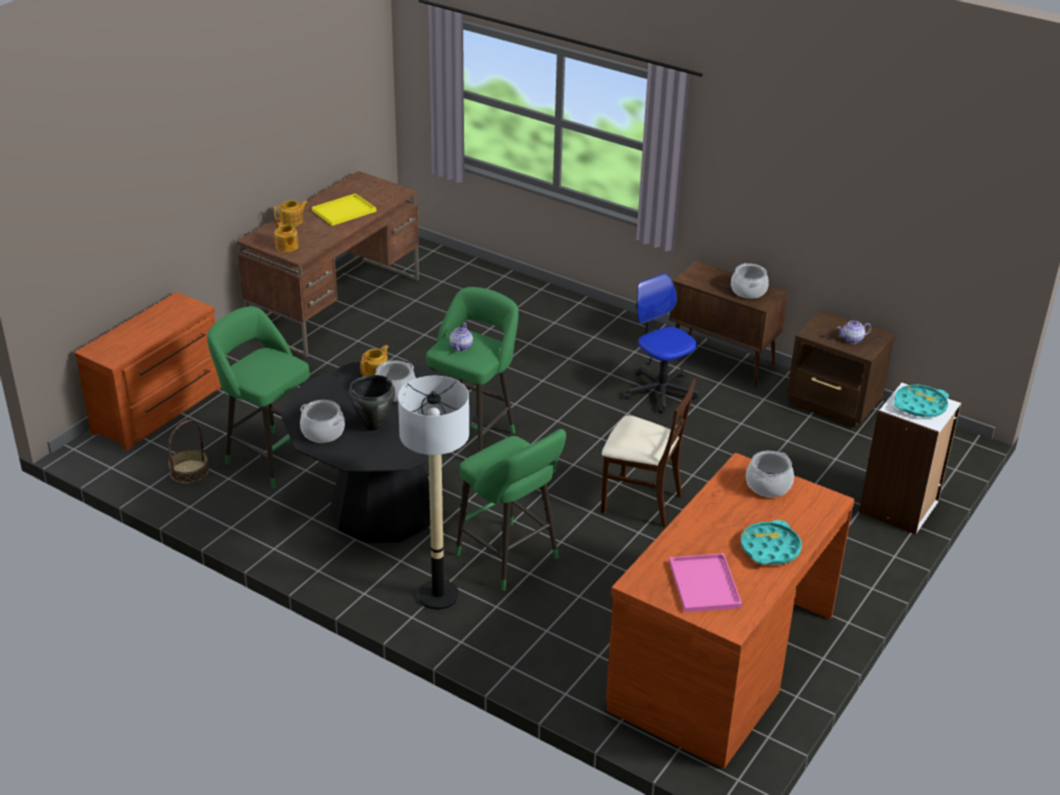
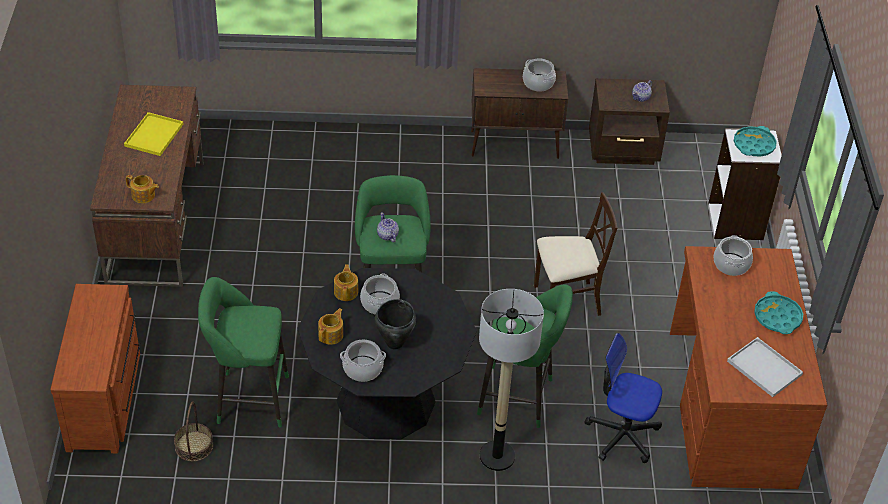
camera: 35 degrees left, 10 degrees up
(292, 221) = (119, 166): teapot -> teapot (331, 335)
(660, 391) = (494, 193): office chair -> office chair (622, 434)
(705, 585) = (766, 368): pink tray -> white tray

